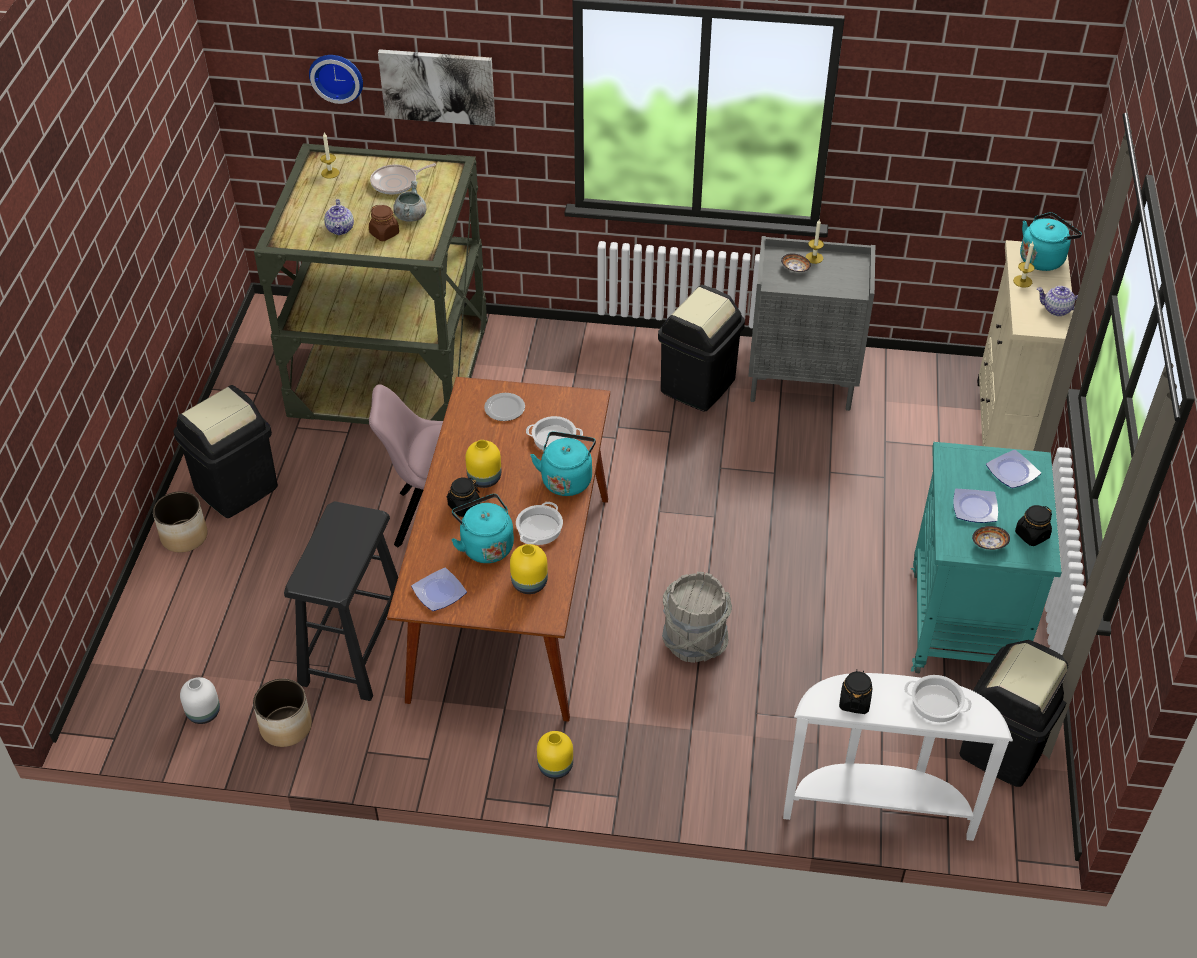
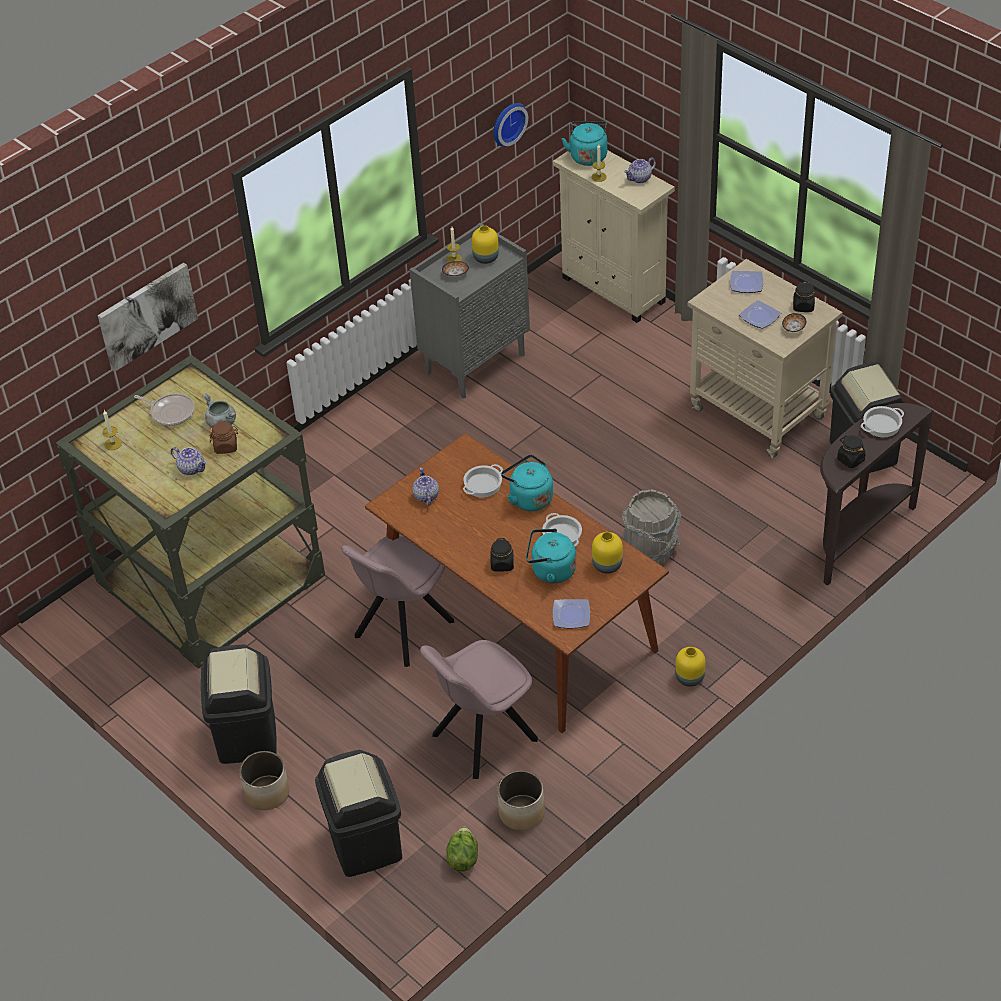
camera: 50 degrees left, 0 degrees up
(203, 713) = (463, 858): white vase -> lettuce
(337, 76) = (67, 363): wall clock -> wall clock (507, 123)
(355, 647) = (483, 737): black stool -> pink chair
(396, 183) = (171, 412): frying pan -> frying pan turned 75 degrees counterclockwise
(484, 479) = (486, 541): yellow vase -> yellow vase (486, 258)
(504, 408) = (425, 496): plate -> teapot
(697, 385) = (418, 416): black trash can -> black trash can (364, 844)
(877, 808) = (857, 536): white console table -> brown console table
(962, 627) = (758, 414): turquoise cart -> beige cart

